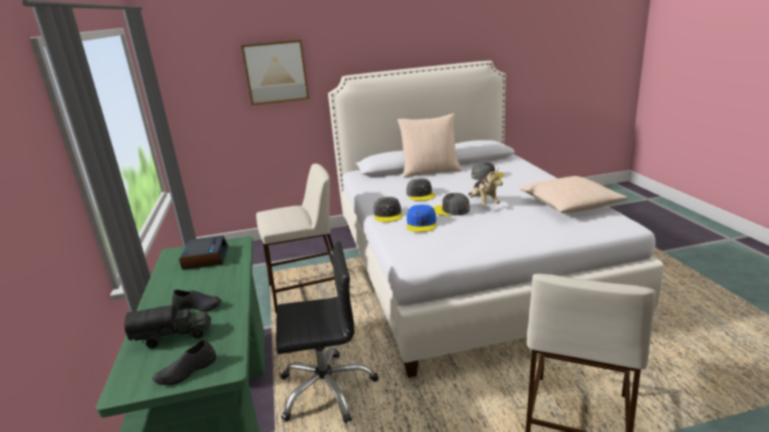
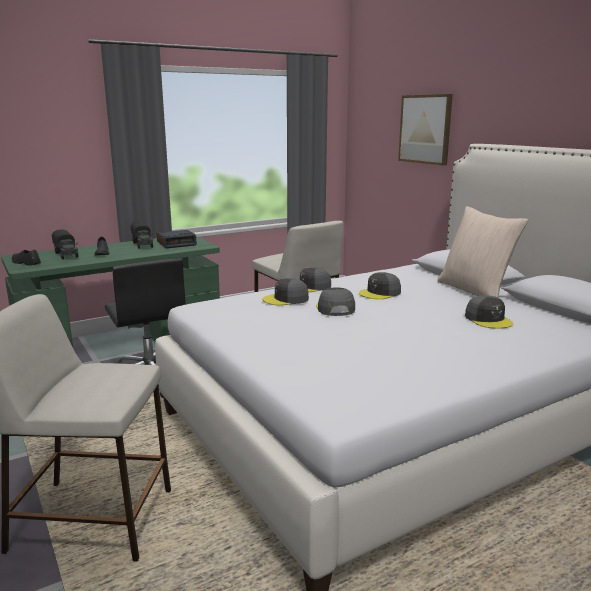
camera: 70 degrees right, 5 degrees down
(182, 279) = (143, 244): none -> toy truck
(421, 224) = (286, 299): blue cap -> grey cap
(483, 203) = (371, 322): plush toy -> none
(570, 205) = (406, 374): beige pillow -> none

